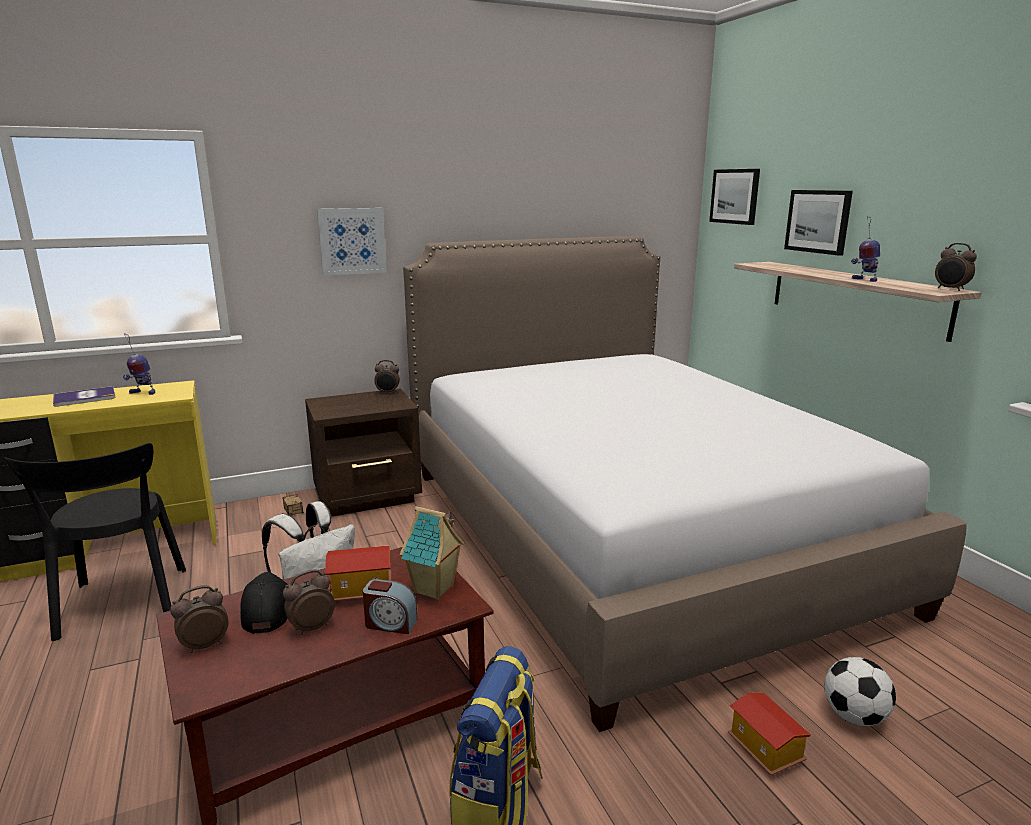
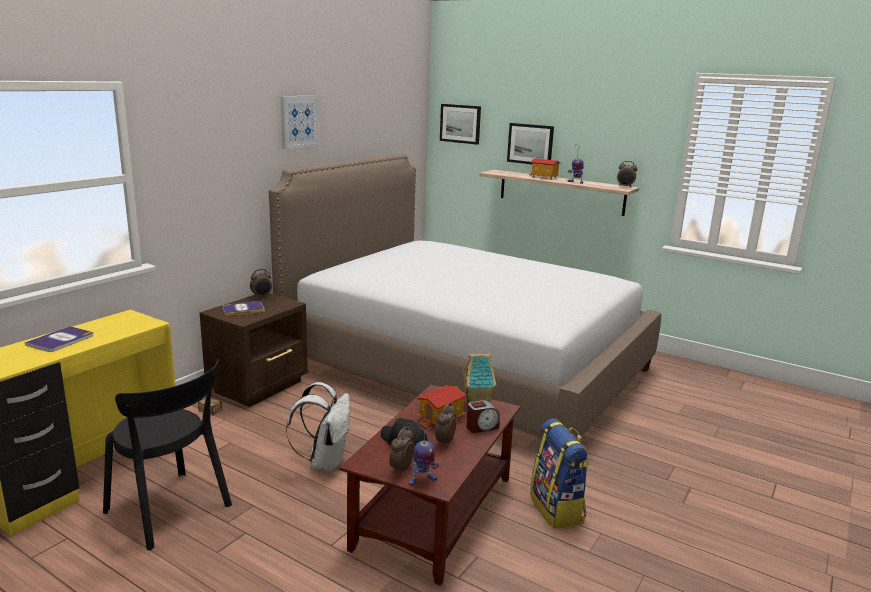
camera: 35 degrees left, 0 degrees up
(142, 393) = (109, 327): toy robot -> toy robot (422, 481)
(347, 402) = (243, 309): none -> book
(352, 241) = (228, 171): picture -> picture (299, 121)
(763, 750) = (637, 446): toy house -> toy house (543, 177)
(854, 716) = (656, 420): football -> none

